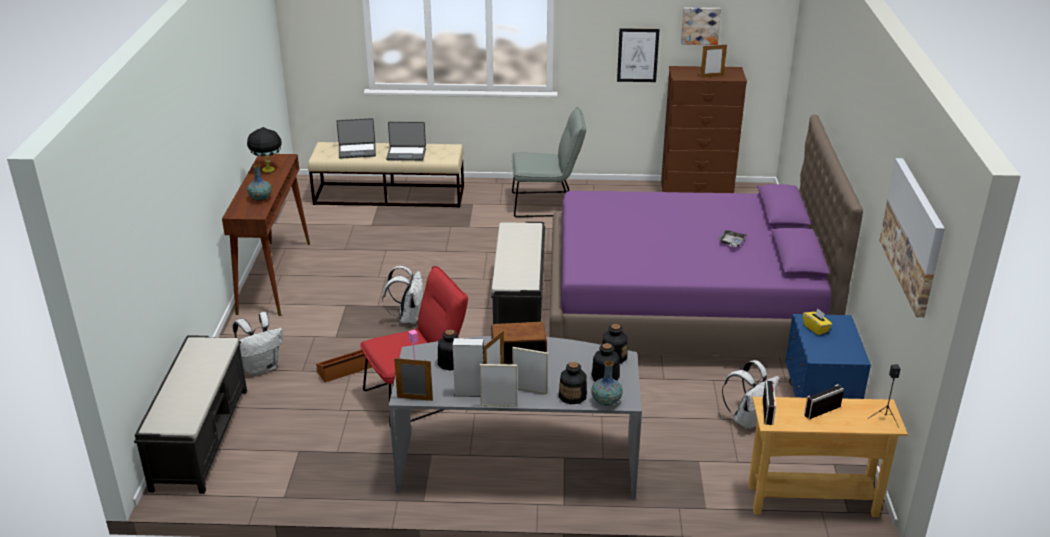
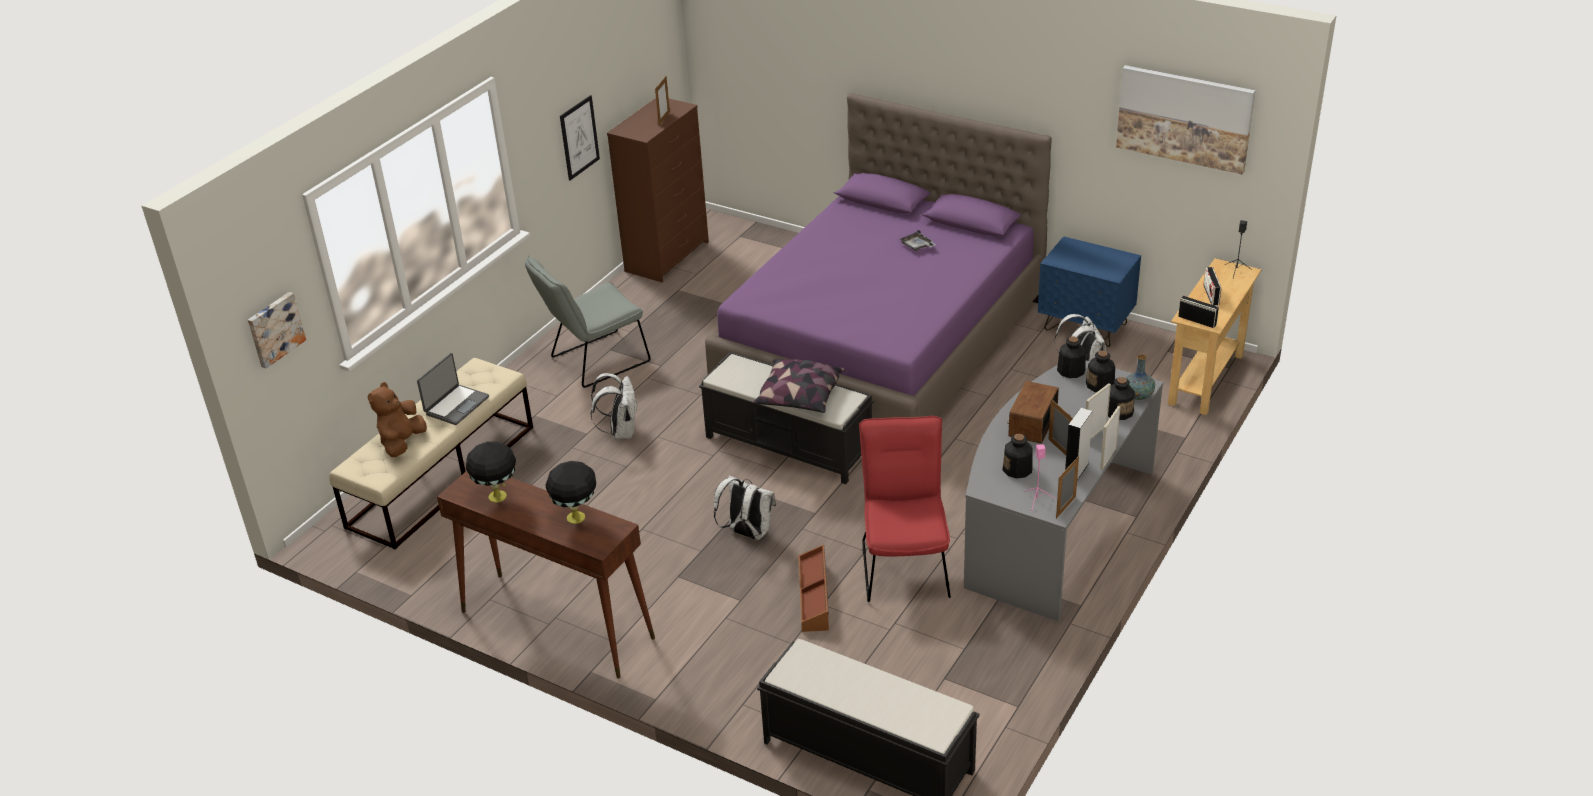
camera: 60 degrees left, 5 degrees up
(260, 198) = (577, 518): vase -> black table lamp
(261, 367) = (759, 677): white backpack -> white backpack (621, 432)
(357, 151) = (402, 443): laptop -> brown plush toy
(511, 263) = (799, 397): none -> pillow
(547, 204) = (594, 362): grey chair -> grey chair turned 150 degrees counterclockwise
(700, 25) = (619, 70): picture -> picture (275, 329)
(816, 328) = (1071, 260): yellow tissue box -> none

